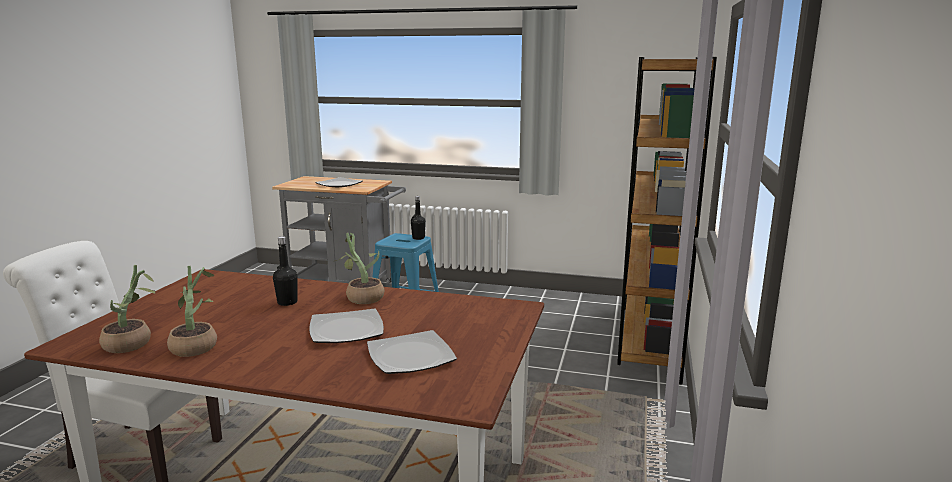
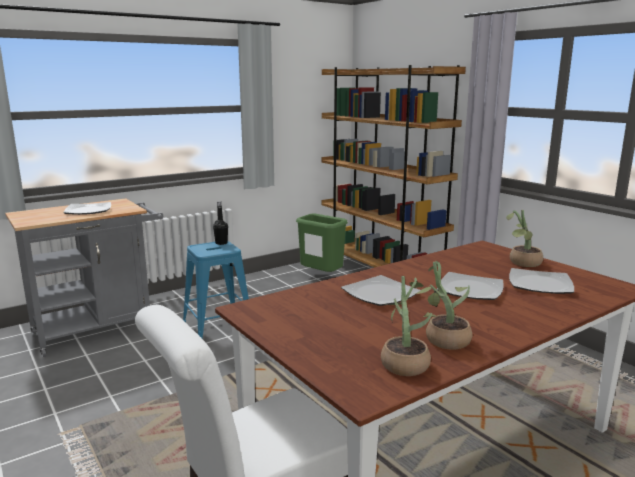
camera: 50 degrees left, 0 degrees up
(287, 302) = (380, 294): black bottle -> plate
(361, 297) = (405, 273): potted plant -> potted plant (522, 263)
(581, 315) = (321, 277): none -> green trash can

